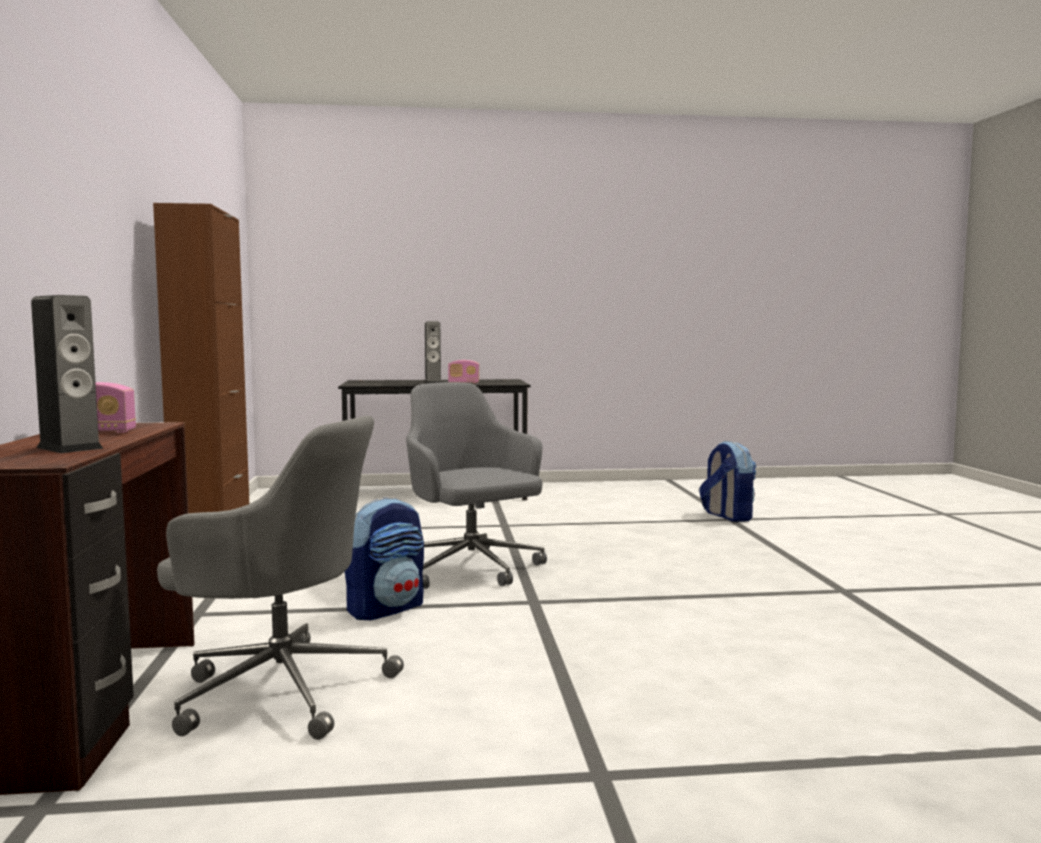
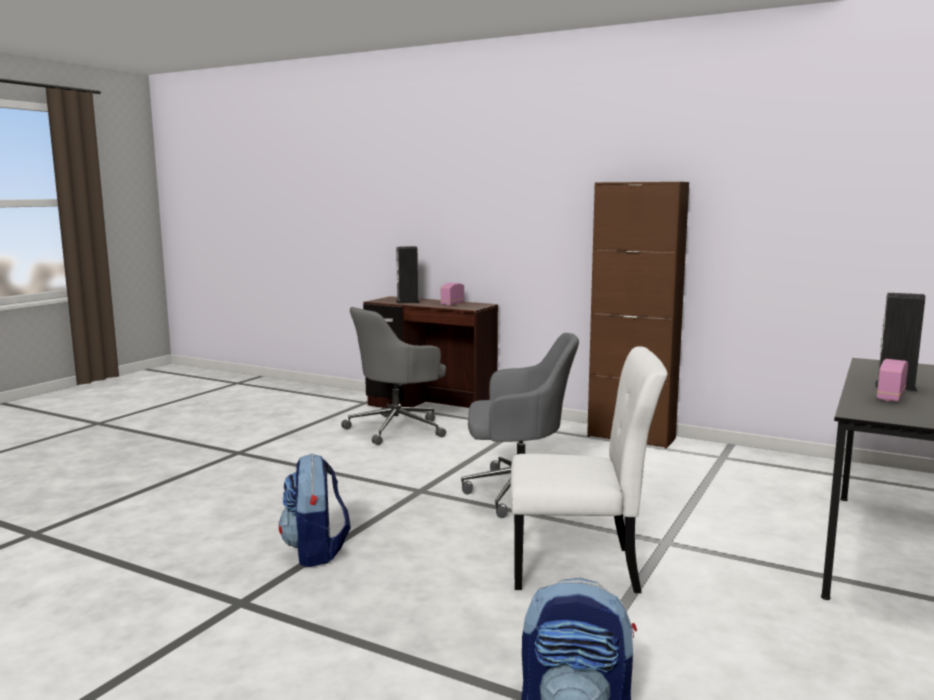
camera: 125 degrees right, 5 degrees up
(386, 609) = (469, 457): backpack -> backpack (316, 551)
(587, 534) = (581, 568): none -> white chair

